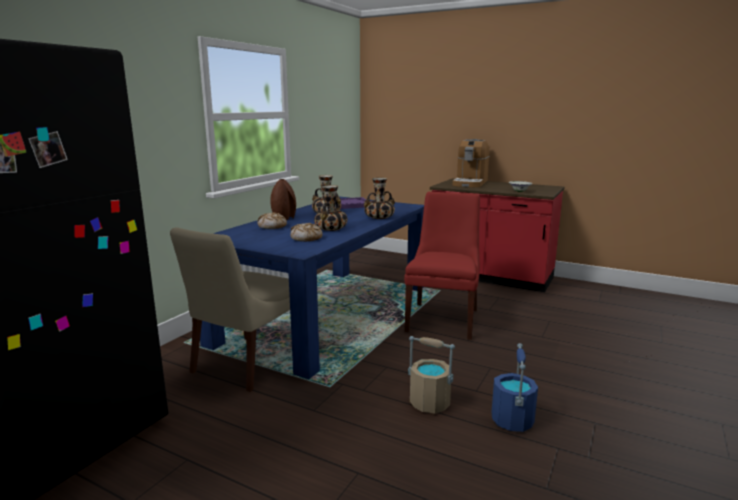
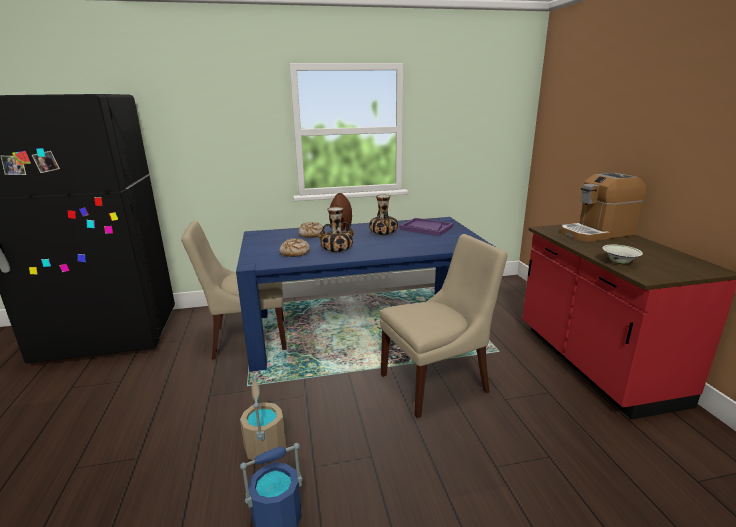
camera: 50 degrees right, 5 degrees up
(379, 217) = (407, 249): vase -> none
(443, 319) = (437, 382): red chair -> beige chair

